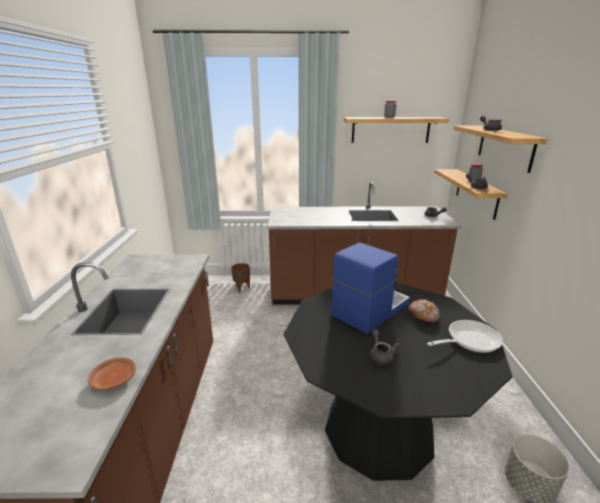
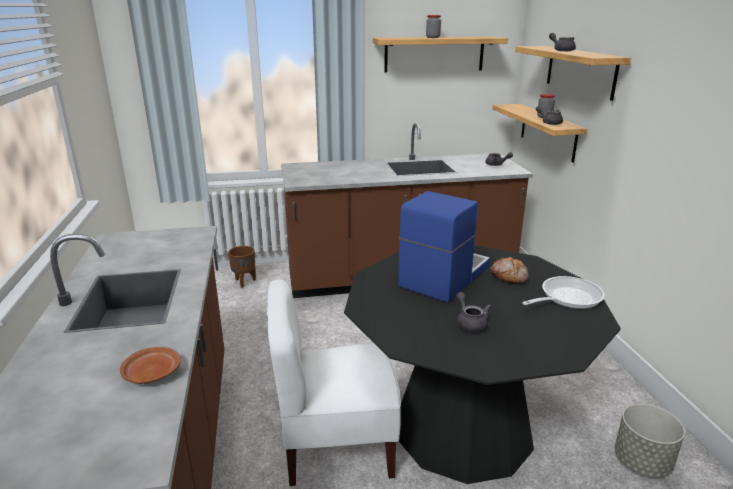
camera: 10 degrees left, 0 degrees up
(277, 430) = (336, 446): none -> white chair

